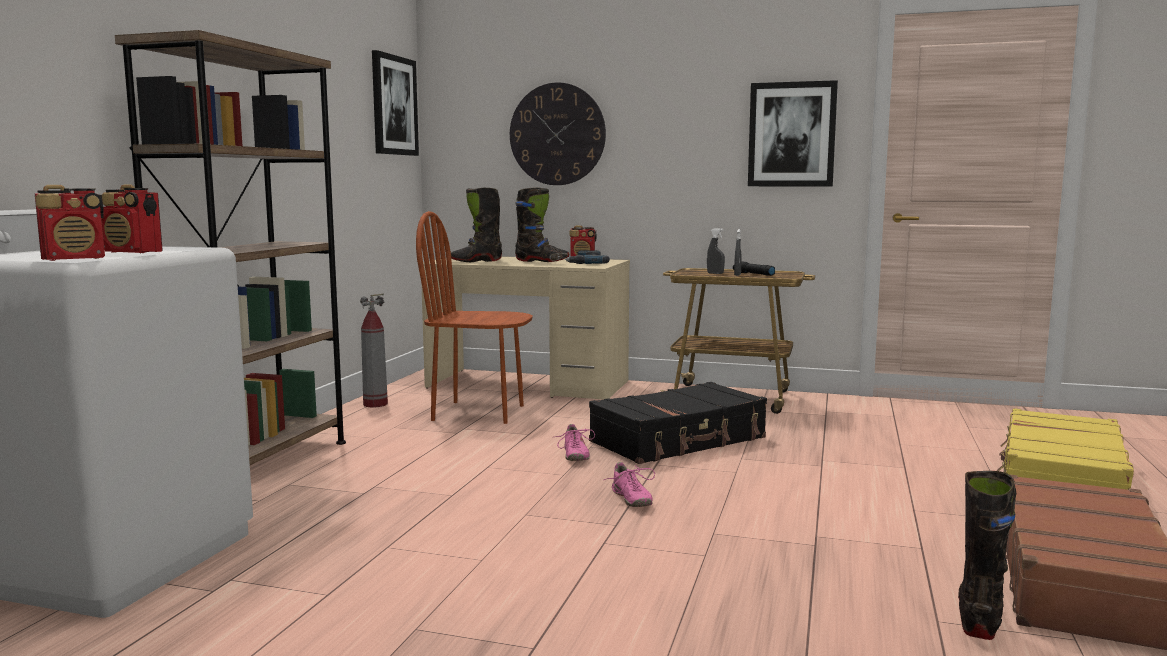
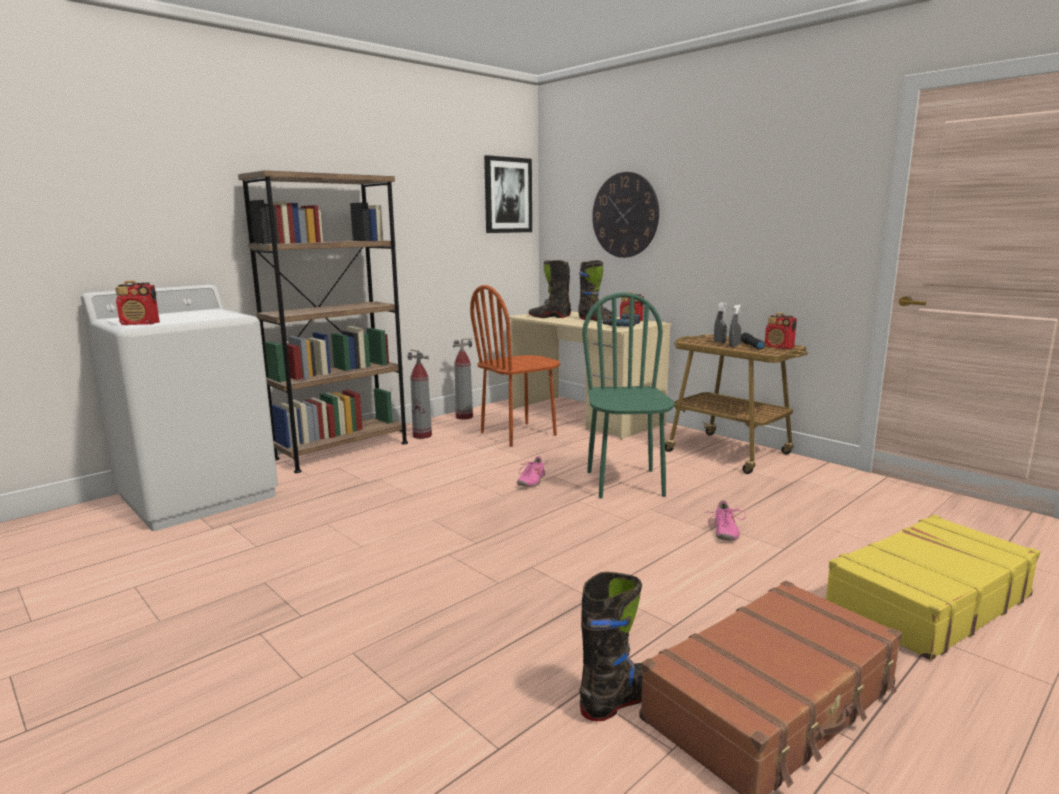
camera: 30 degrees right, 5 degrees up
(132, 252) = (190, 318): radio -> radio (779, 347)
(352, 431) = (422, 436): none -> fire extinguisher
(478, 412) = (518, 434): brown chair -> brown chair turned 75 degrees counterclockwise
(631, 499) = (516, 525): pink shoe -> pink shoe (724, 531)
(679, 440) = (625, 483): black suitcase -> green chair
(791, 134) = (810, 216): picture -> none

